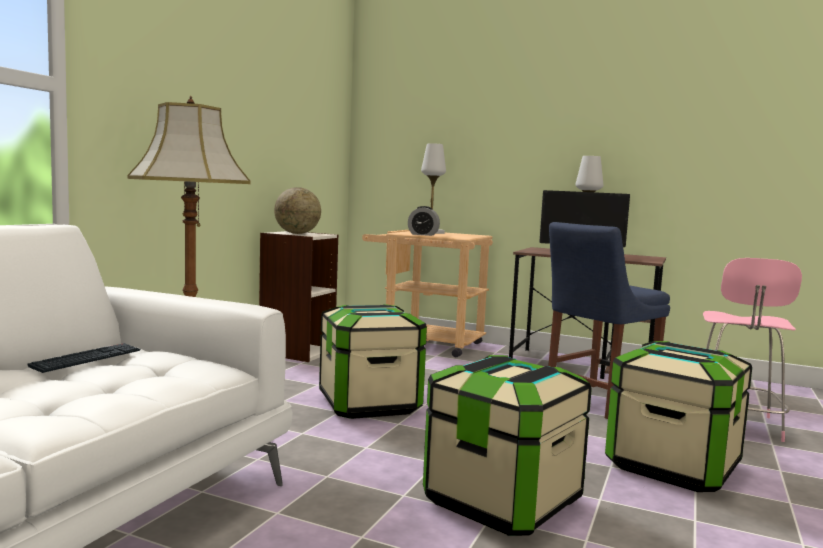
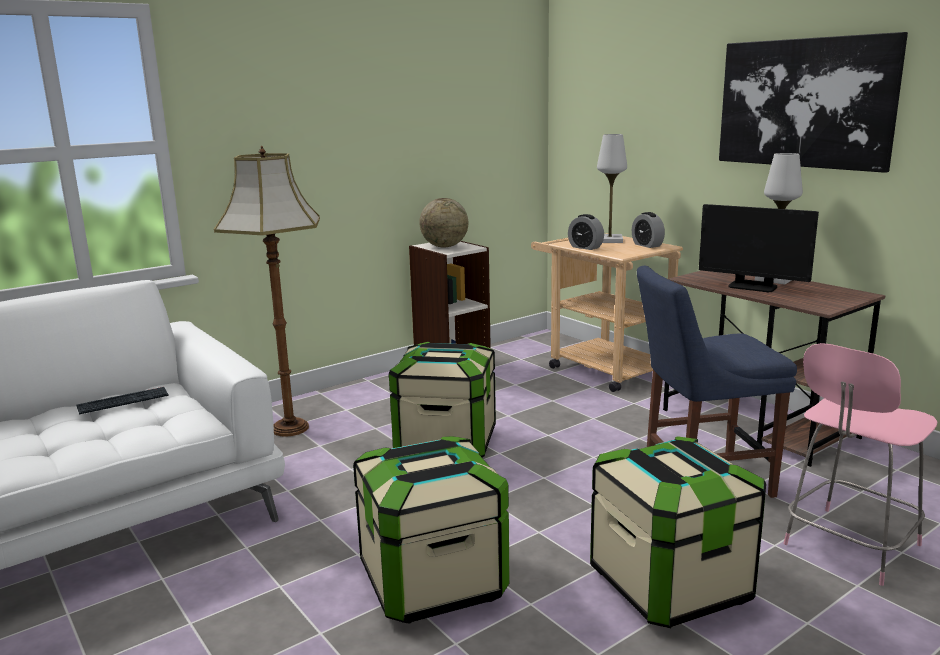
camera: 30 degrees right, 10 degrees up
(466, 234) = (647, 245): none -> alarm clock
(594, 122) = (804, 103): none -> picture

